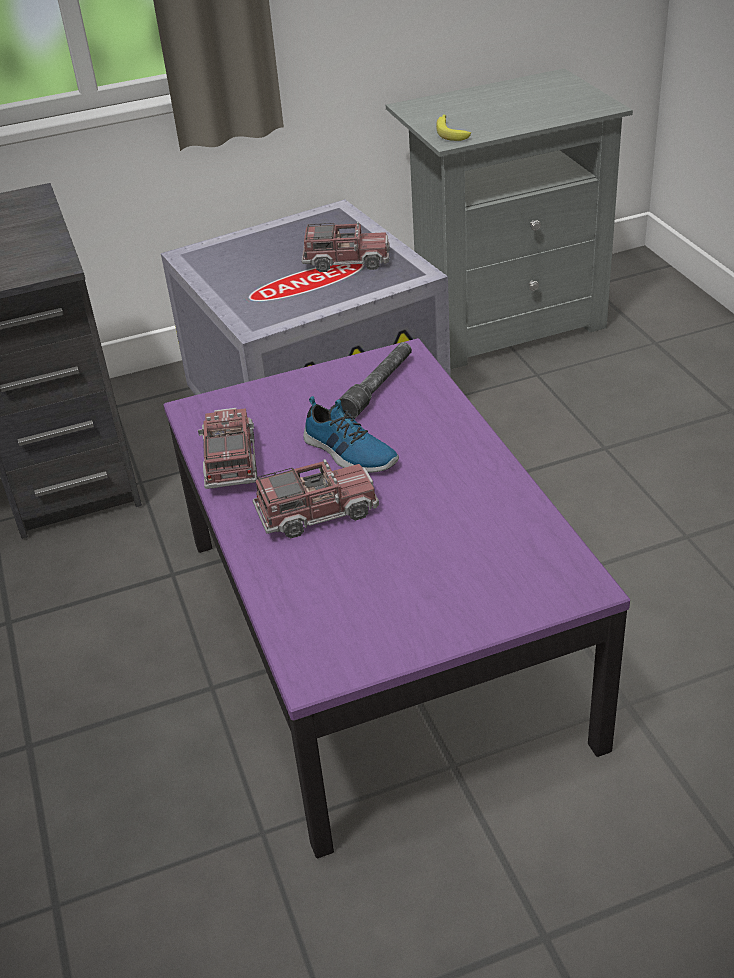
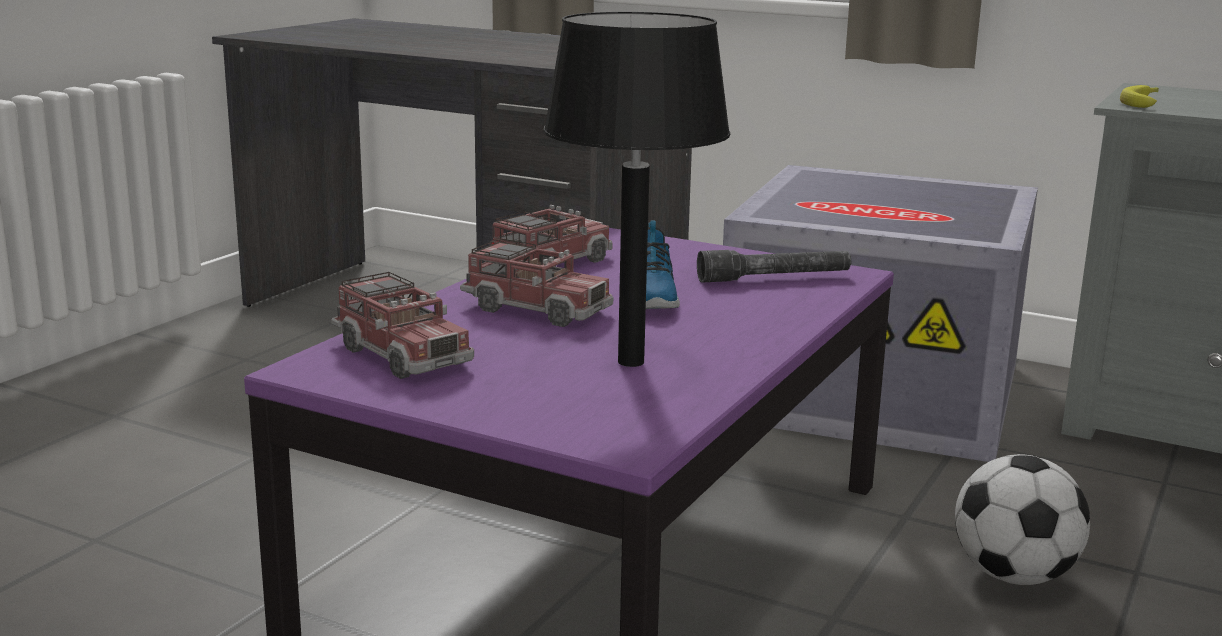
camera: 45 degrees right, 20 degrees down
(346, 261) = (939, 213): toy truck -> toy truck (402, 354)
(456, 520) = (630, 361): none -> black table lamp
(566, 491) = (1014, 576): none -> football

